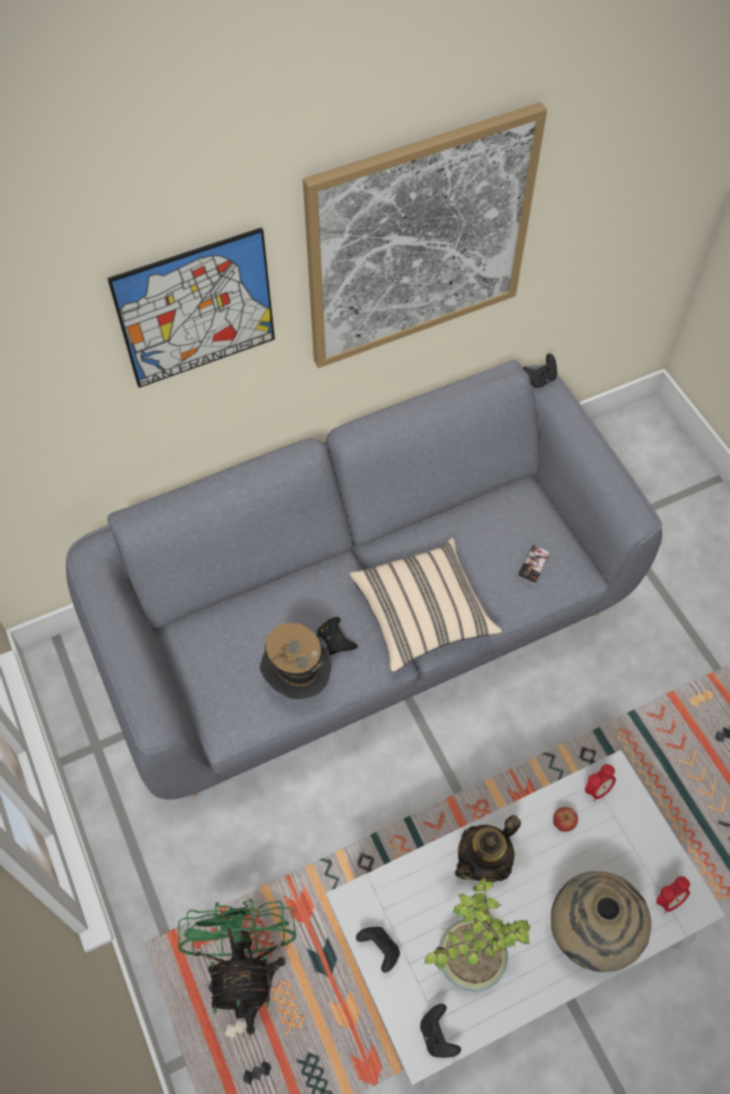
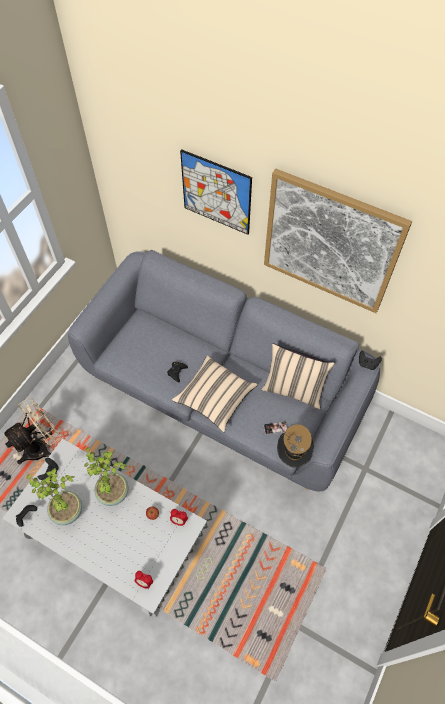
camera: 55 degrees right, 0 degrees up
(247, 971) = (42, 446): green fan -> beige fan
(297, 681) = (147, 370): hat -> hat (293, 455)
(484, 861) = (113, 491): teapot -> potted plant
(486, 503) = (293, 390): none -> beige pillow
(589, 932) = (108, 554): beige vase -> none

